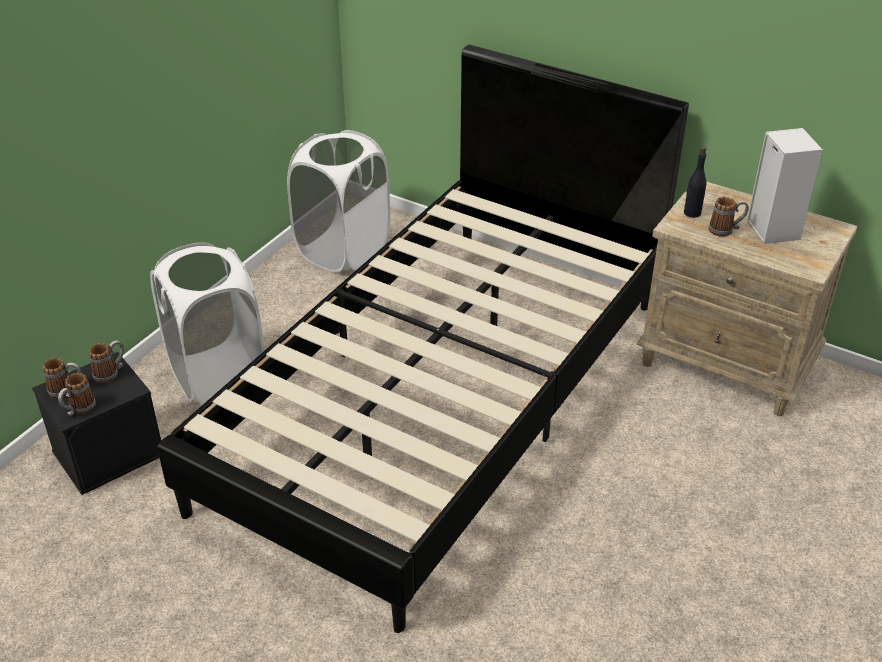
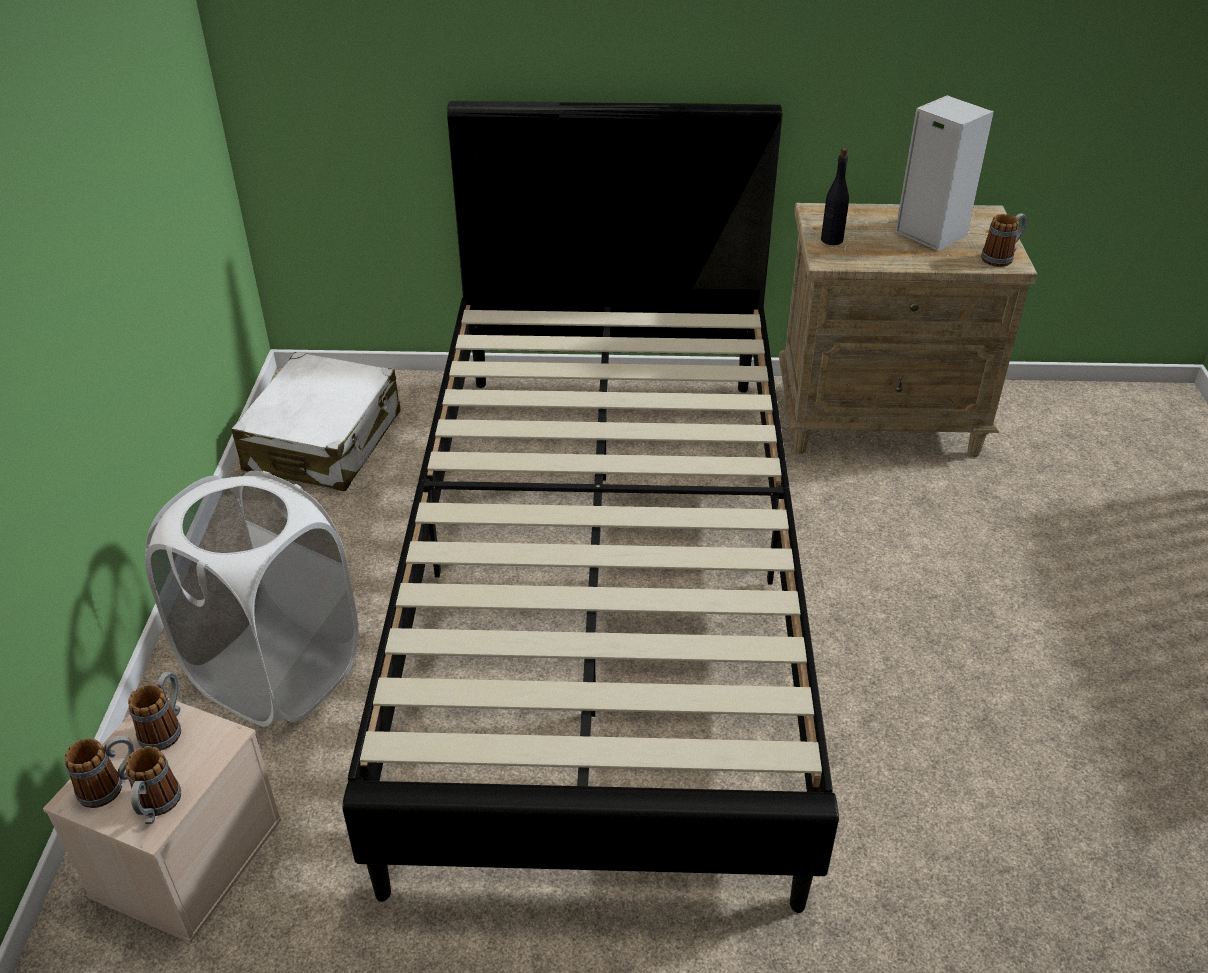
camera: 30 degrees left, 0 degrees up
(109, 452) = (187, 855): black storage box -> beige storage box
(343, 250) = (324, 442): white laundry basket -> white suitcase
(726, 230) = (885, 248): mug -> mug (1001, 258)

